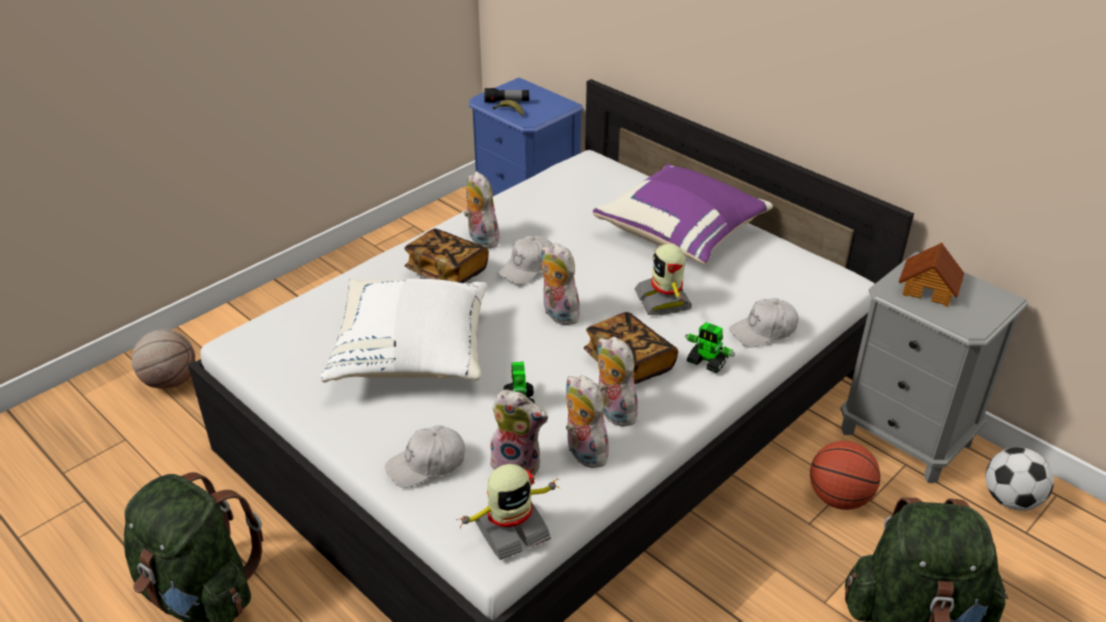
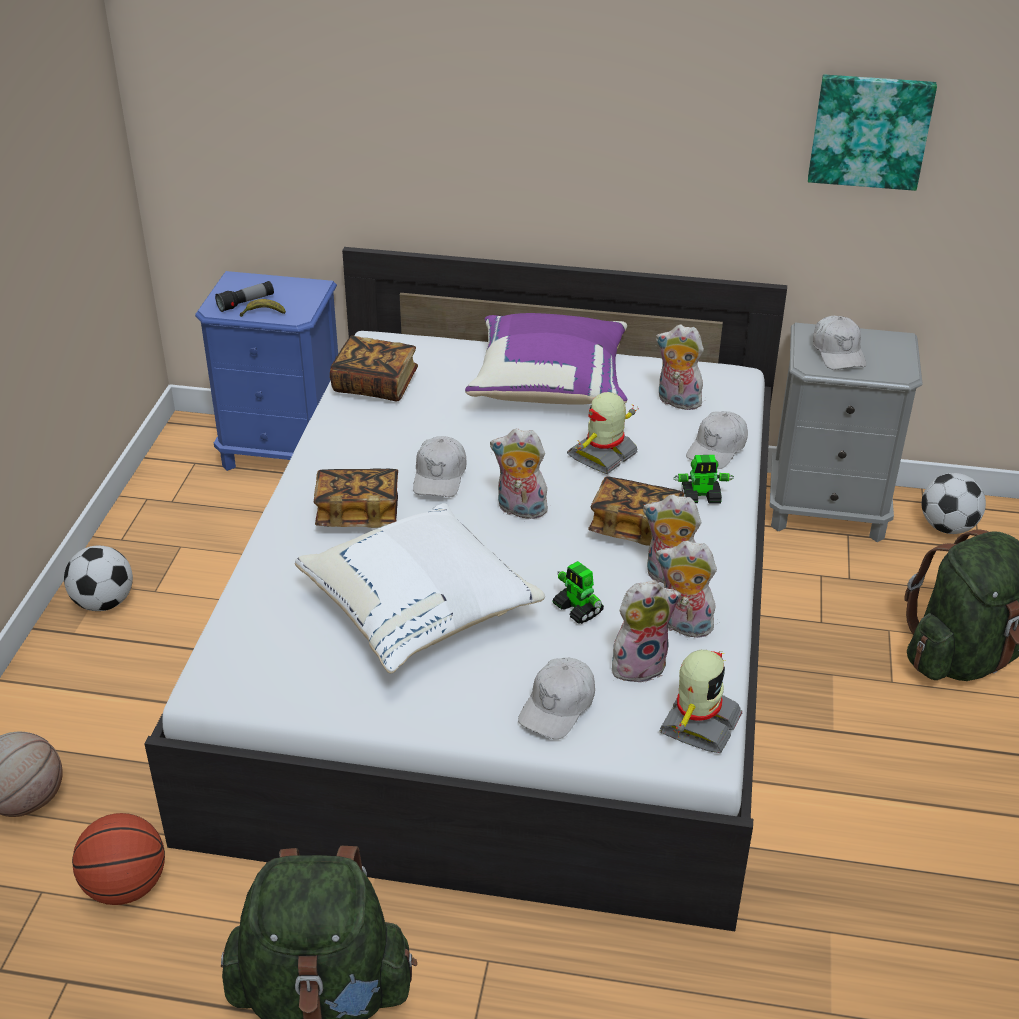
camera: 35 degrees left, 0 degrees up
(326, 280) = (104, 602): none -> football
(480, 239) = (354, 466): plush toy -> plush toy (676, 402)
(553, 189) = (375, 385): none -> book
(664, 300) = (603, 456): toy robot -> toy robot turned 90 degrees clockwise
(838, 498) = (824, 588): basketball -> basketball (126, 887)
(929, 289) = (838, 352): toy house -> white cap
(1012, 82) = (870, 131): none -> picture

